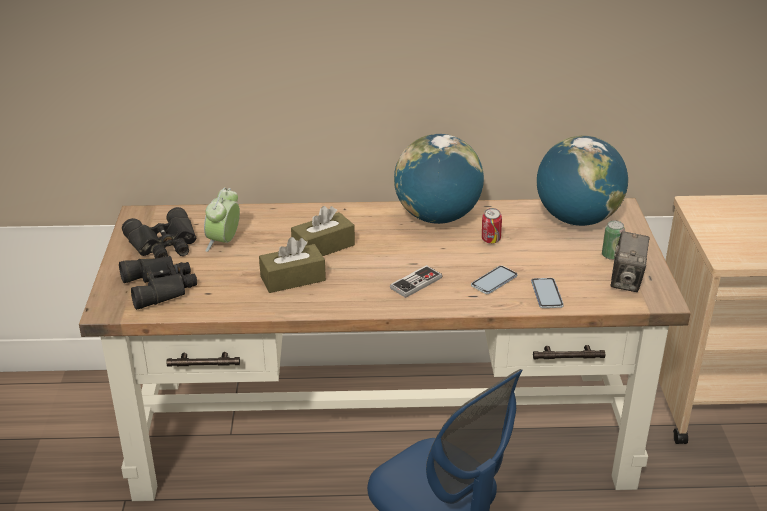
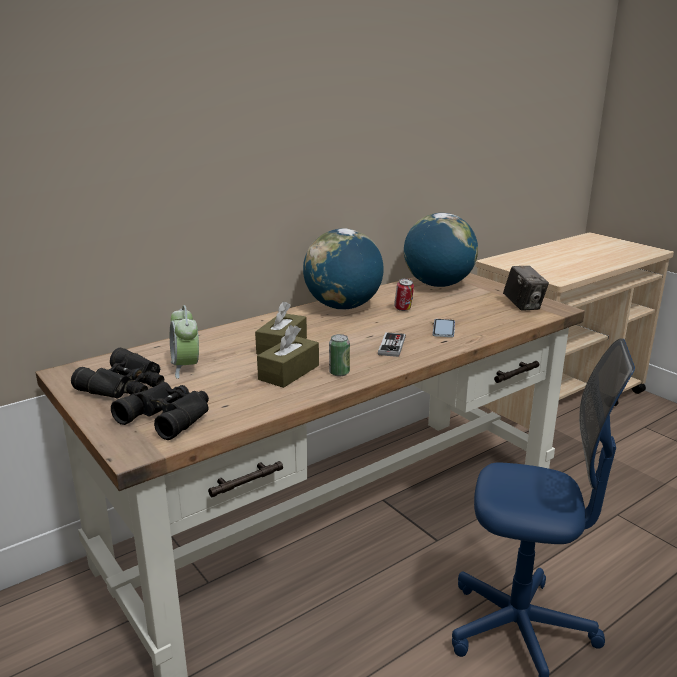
camera: 35 degrees left, 10 degrees down
(546, 294) = (489, 326): phone -> none
(611, 255) = (491, 296): can -> can (339, 373)

